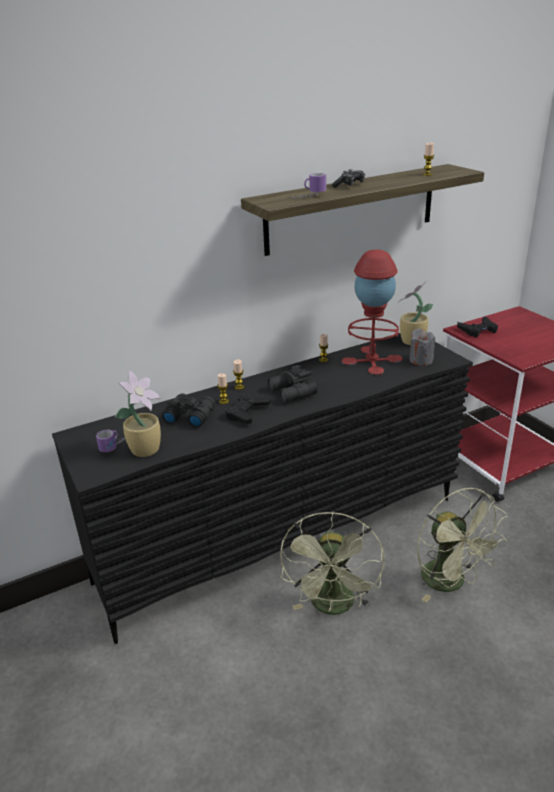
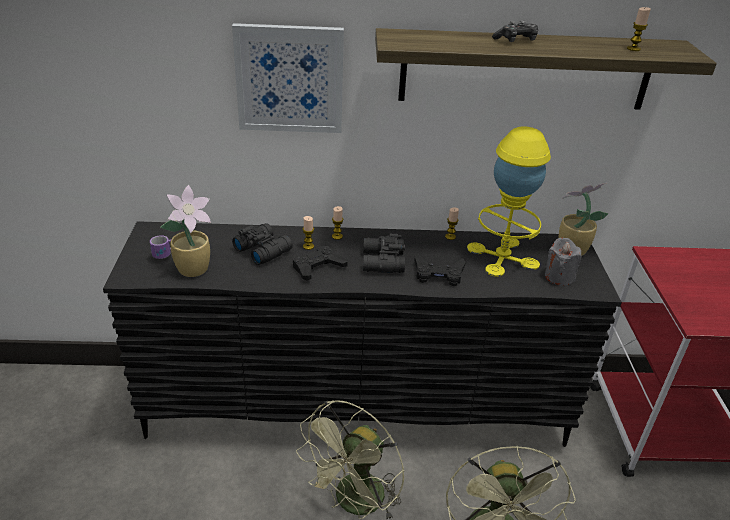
camera: 25 degrees right, 5 degrees up
(176, 258) = (290, 79): none -> picture
(308, 197) = (445, 44): mug -> none
(372, 360) = (502, 256): red table lamp -> yellow table lamp
(478, 330) = (675, 263): black game controller -> black game controller (438, 274)

